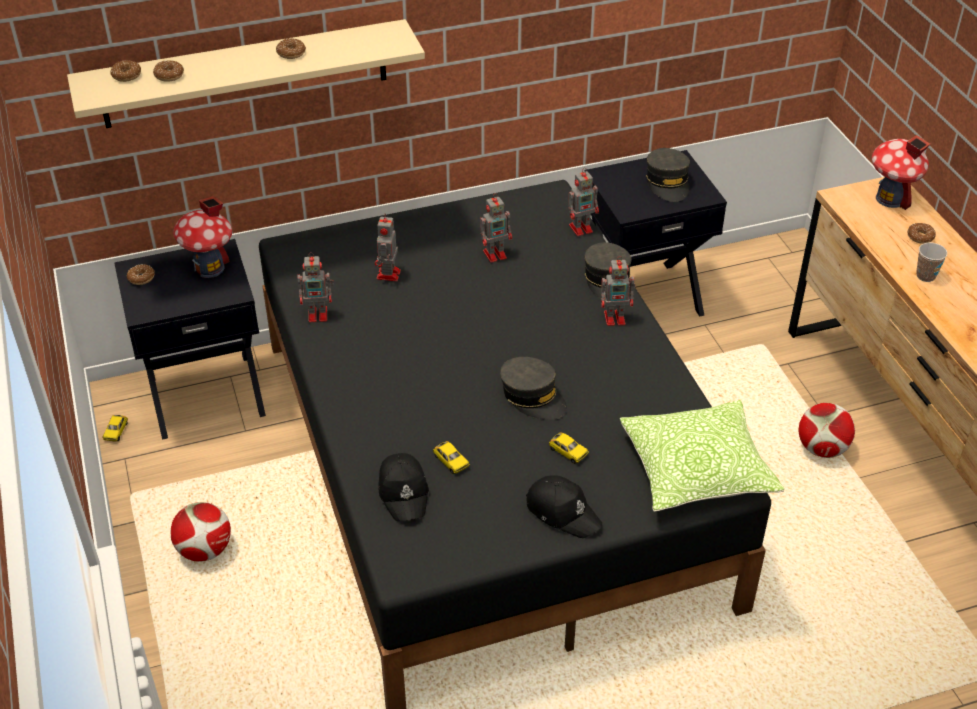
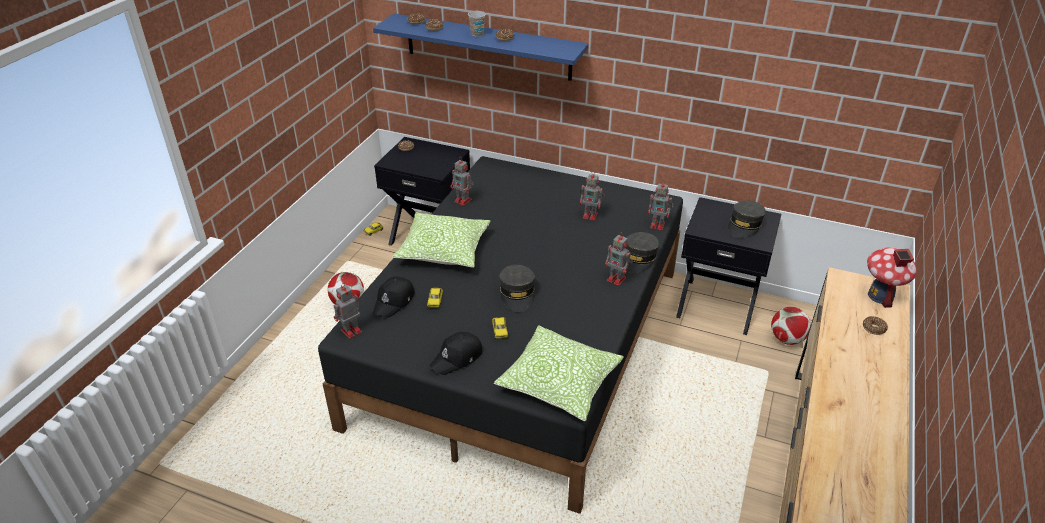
camera: 40 degrees right, 5 degrees down
(209, 268) = (440, 157): toy house -> none
(245, 74) = (487, 47): beige shelf -> blue shelf
(379, 392) = (444, 250): none -> pillow
(388, 275) = (520, 199): toy robot -> toy robot (350, 331)
(563, 511) = (457, 358): black cap -> black cap turned 60 degrees clockwise
(822, 449) = (738, 453): football -> football (787, 339)
(925, 276) = (845, 353): cup -> cup (477, 34)

